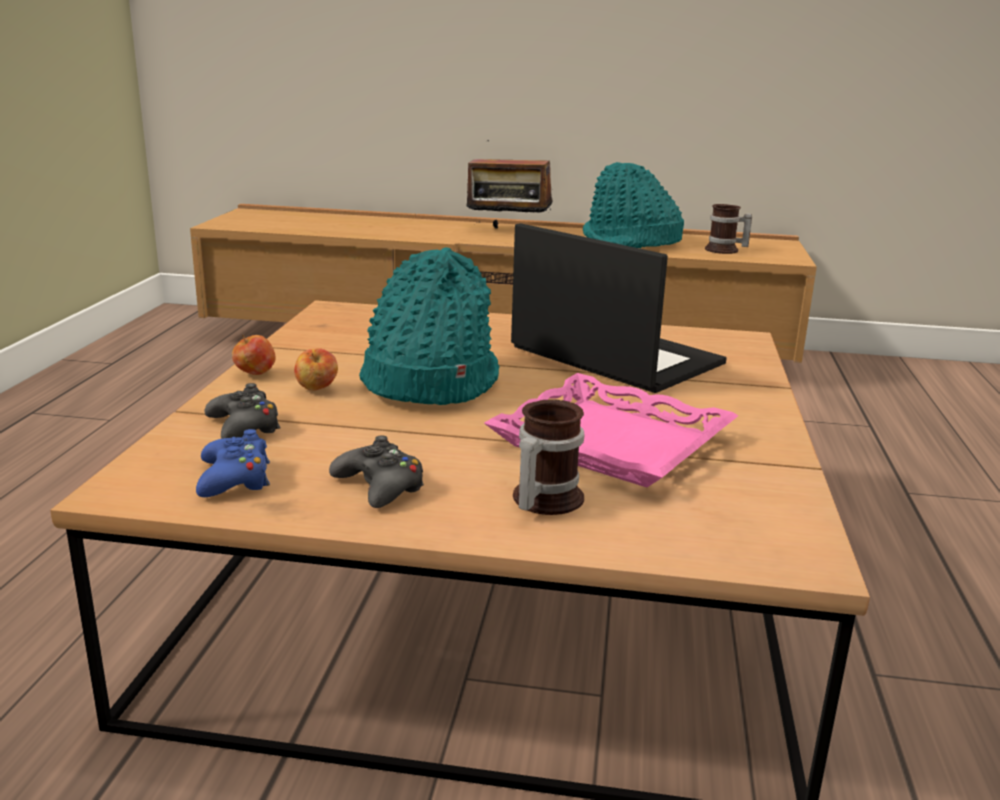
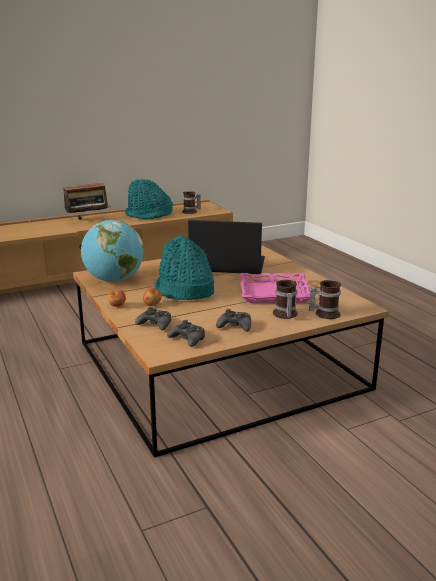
camera: 35 degrees left, 0 degrees up
(235, 478) = (187, 339): blue game controller -> black game controller
(346, 329) = (114, 280): none -> globe
(652, 534) = (324, 313): none -> mug

